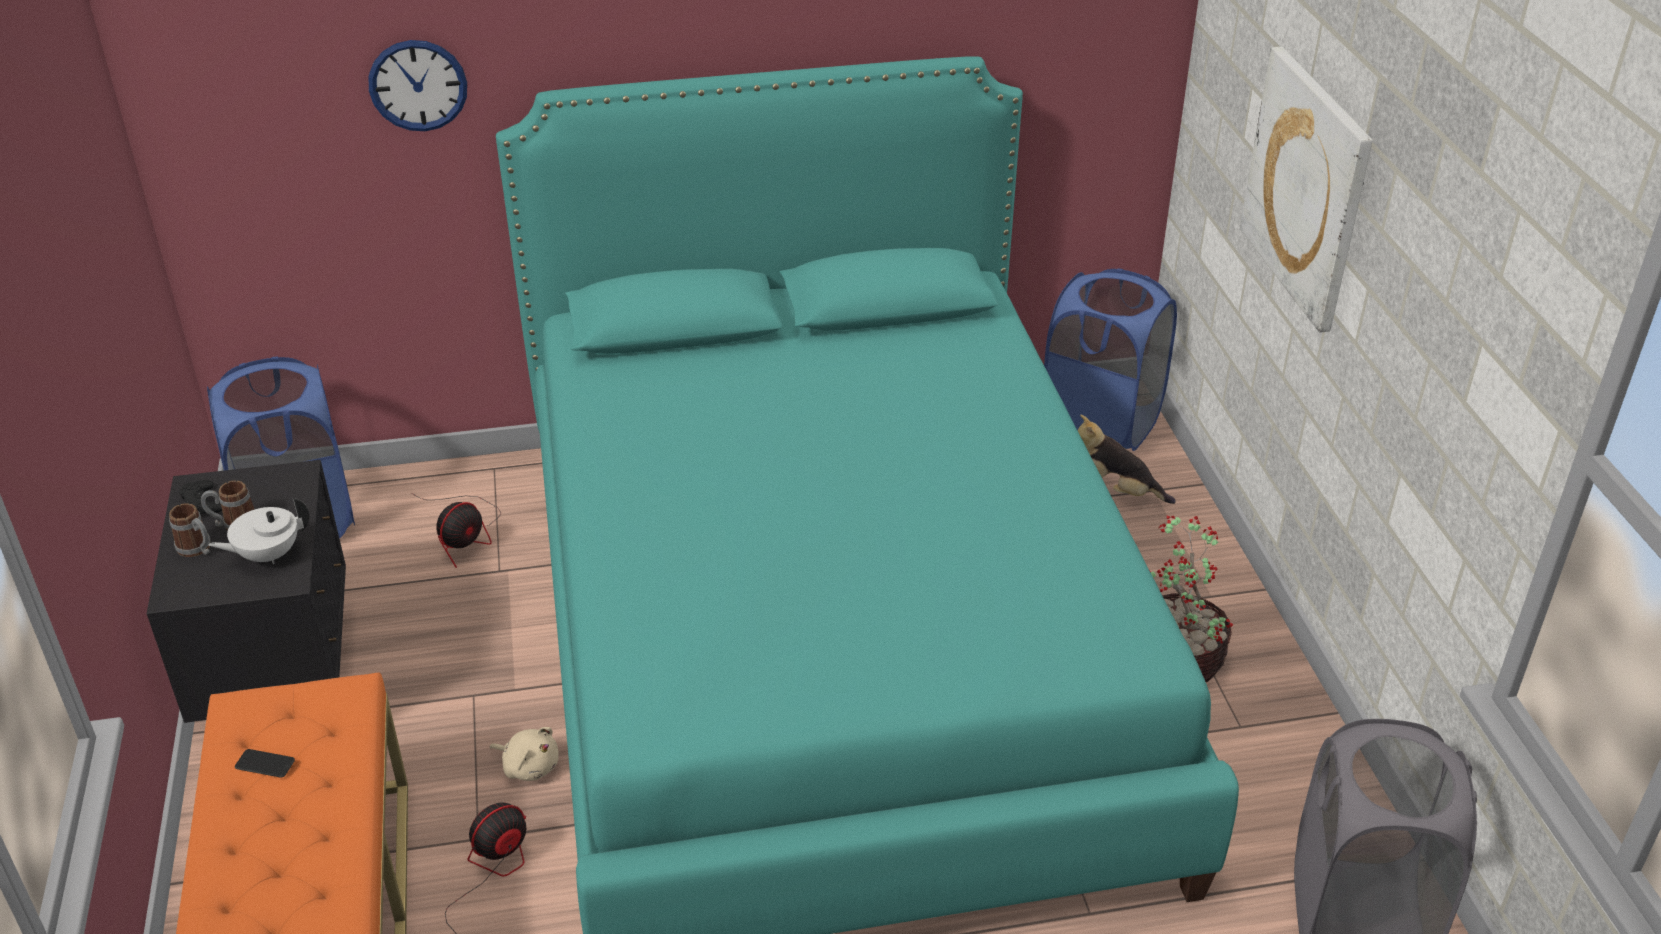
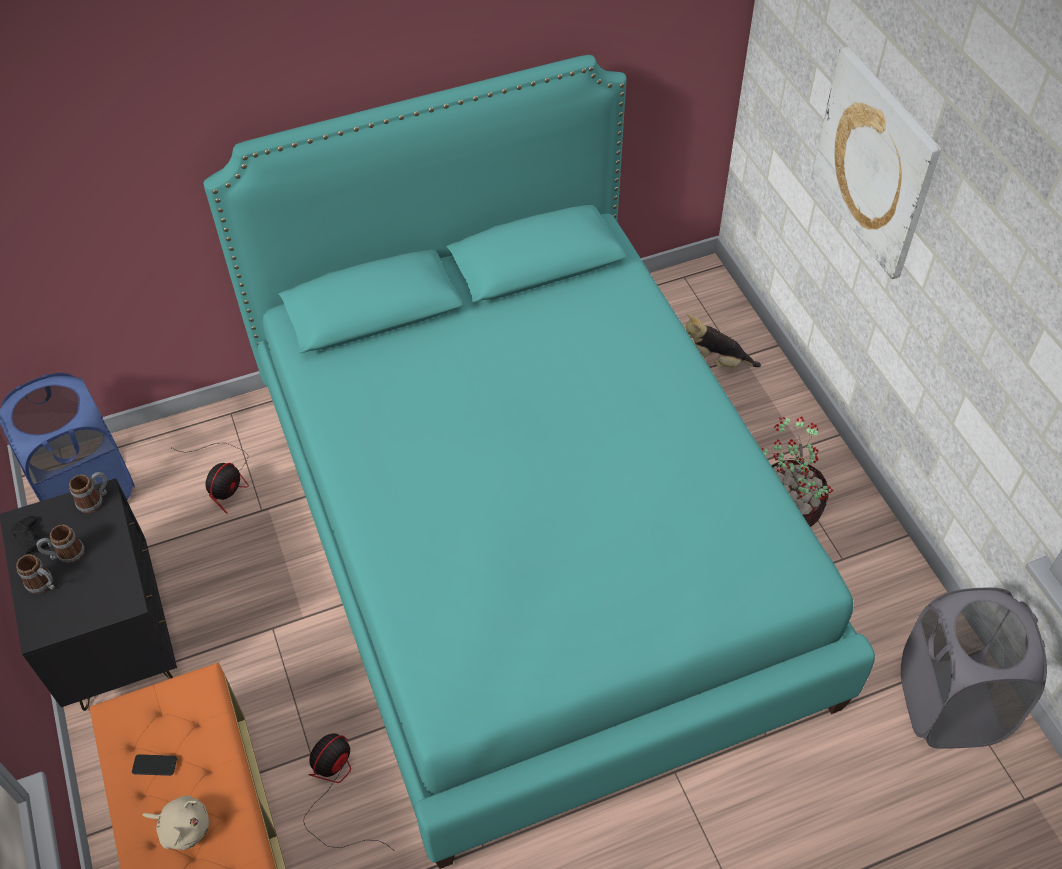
camera: 10 degrees left, 15 degrees up
(268, 555) = (102, 580): white teapot -> none
(288, 476) = (95, 500): none -> mug
(418, 85) = (129, 153): wall clock -> none
(529, 766) = (332, 684): beige plush toy -> beige plush toy (183, 827)
(1100, 425) = (692, 300): blue laundry basket -> none

